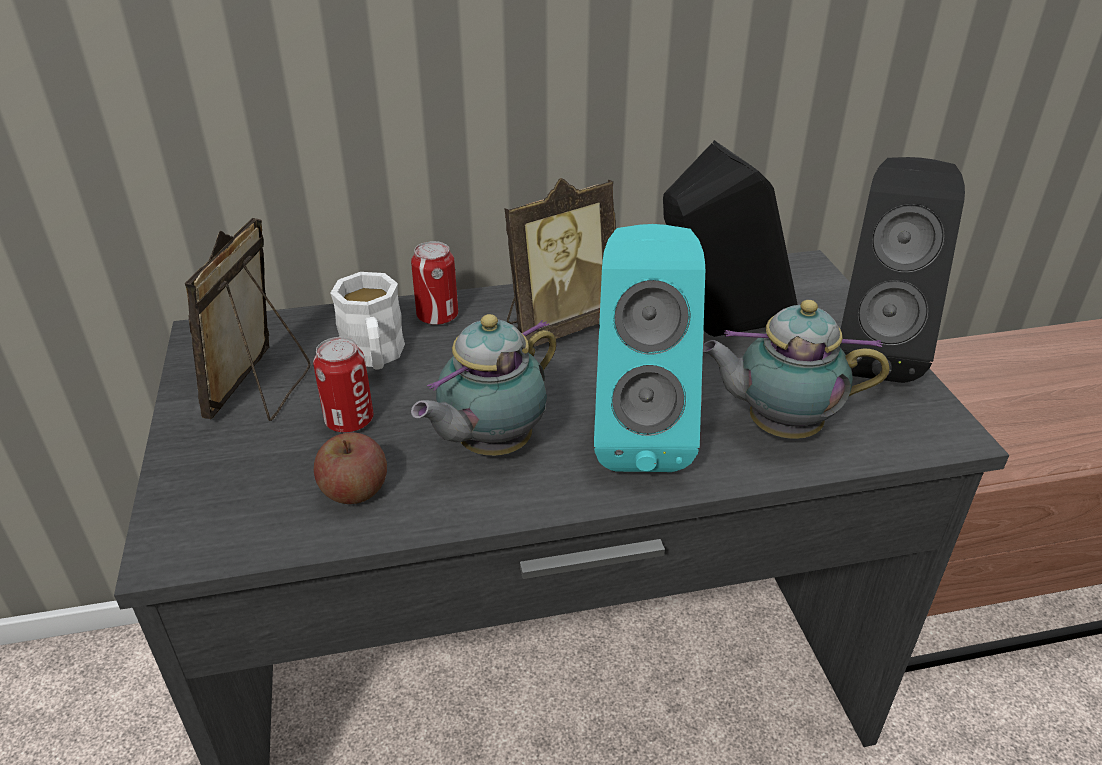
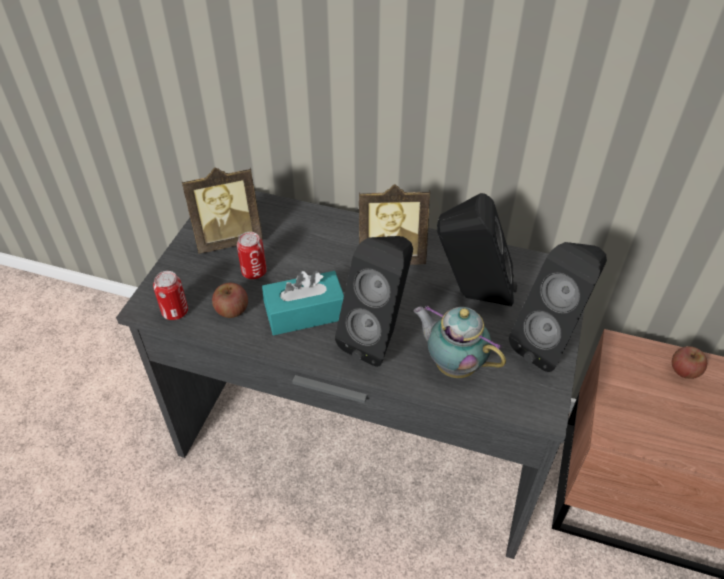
camera: 30 degrees right, 10 degrees up
(263, 390) = (228, 239): picture frame -> picture frame turned 150 degrees counterclockwise
(375, 357) = (289, 240): white mug -> none
(437, 316) = (336, 226): can -> can (175, 312)
(490, 446) = (305, 313): teapot -> turquoise tissue box
(638, 434) = (378, 338): turquoise speaker -> black speaker
(973, 363) = (684, 370): none -> apple

